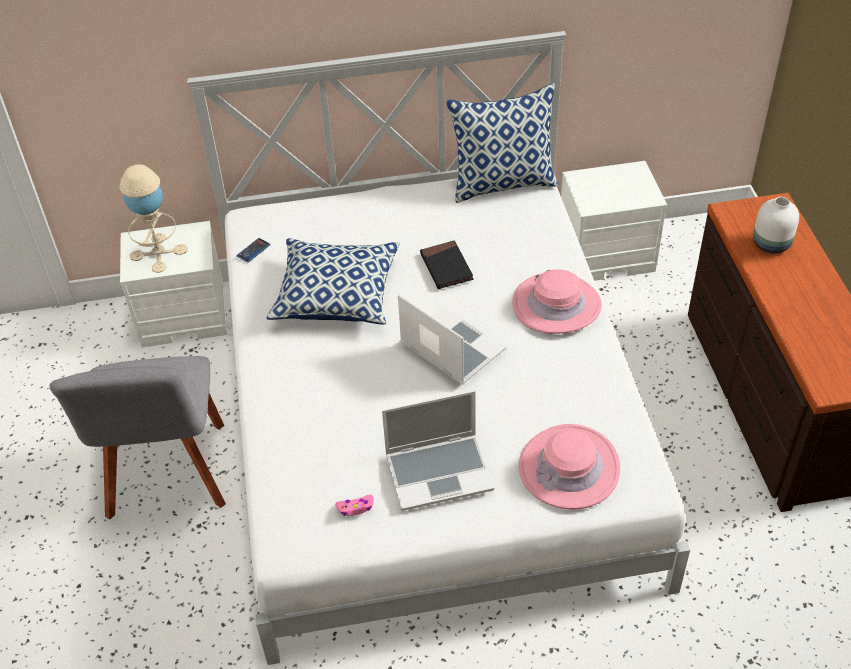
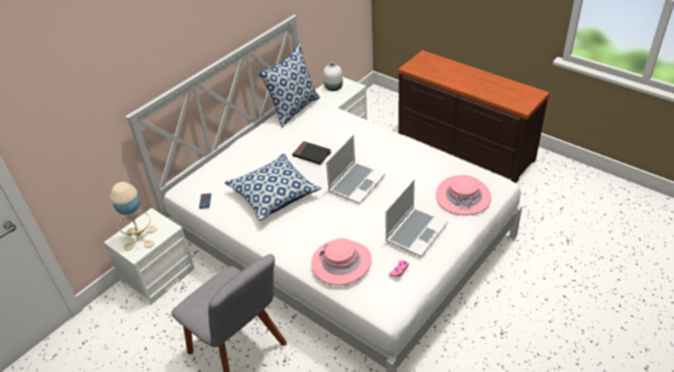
camera: 40 degrees left, 5 degrees down
(450, 347) = (356, 183): laptop -> laptop turned 120 degrees clockwise
(556, 305) = (379, 141): pink hat -> pink hat (341, 262)
(772, 244) = (440, 70): white vase -> white vase (334, 87)

